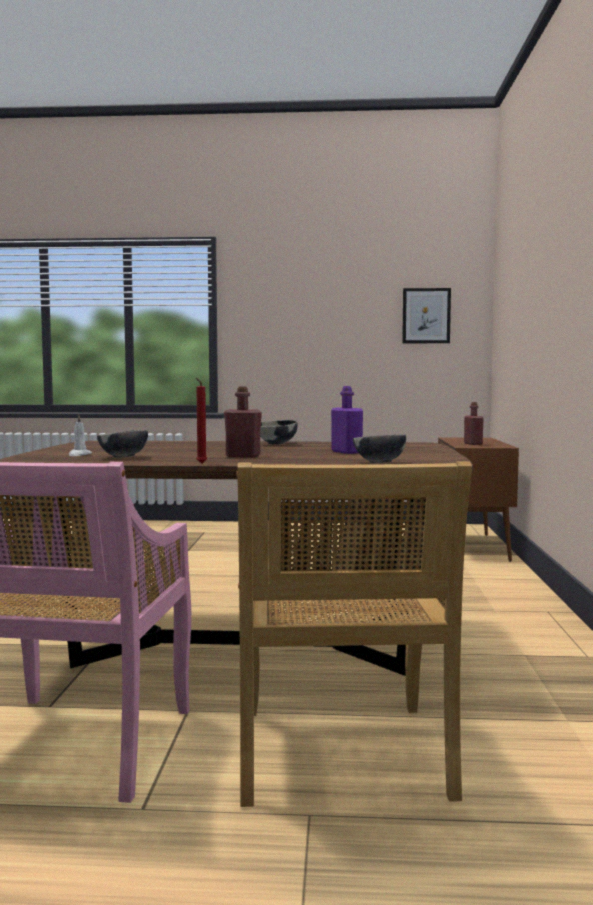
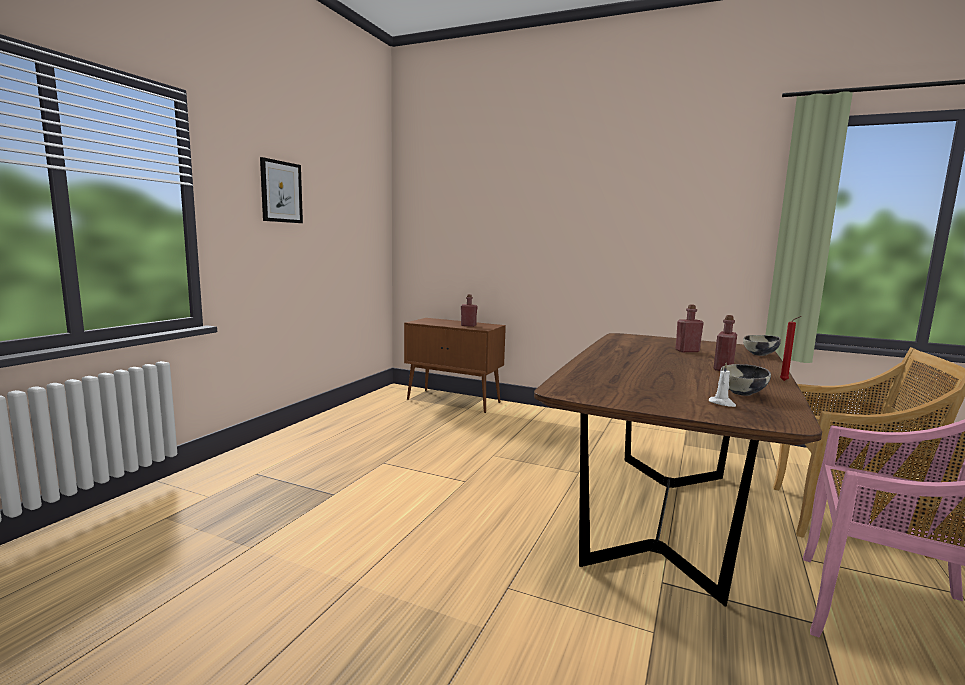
camera: 70 degrees left, 5 degrees up
(277, 444) = (613, 353): bowl -> none
(346, 452) = (687, 351): purple bottle -> red bottle
(426, 316) = (361, 217): picture -> picture (281, 192)

